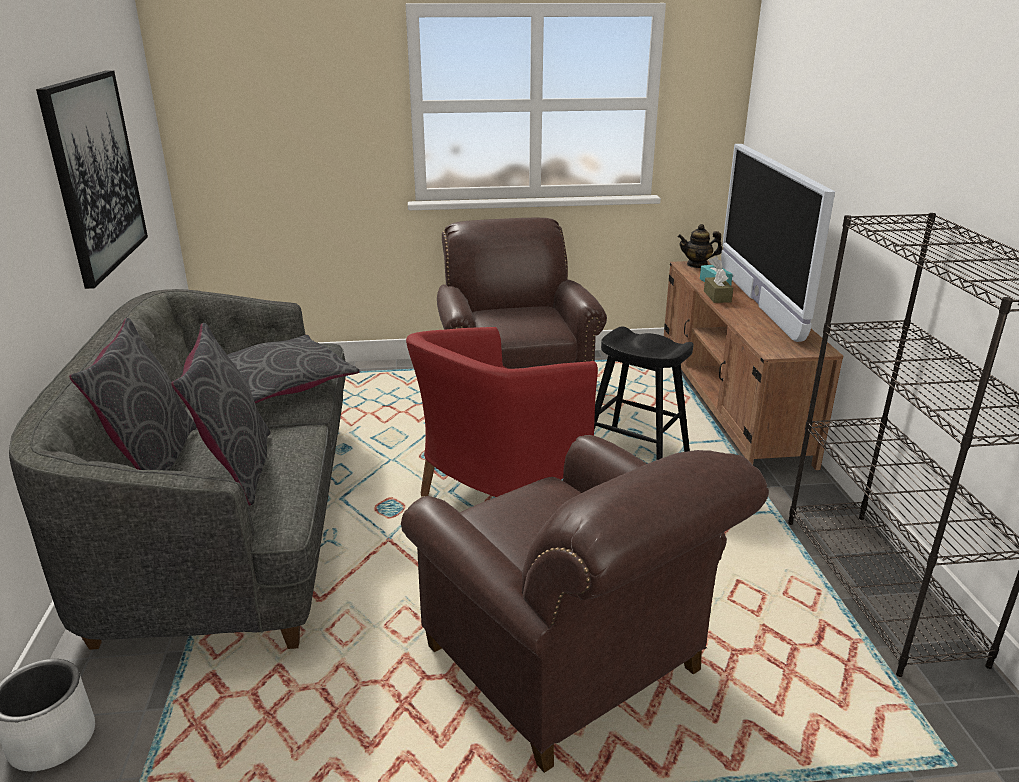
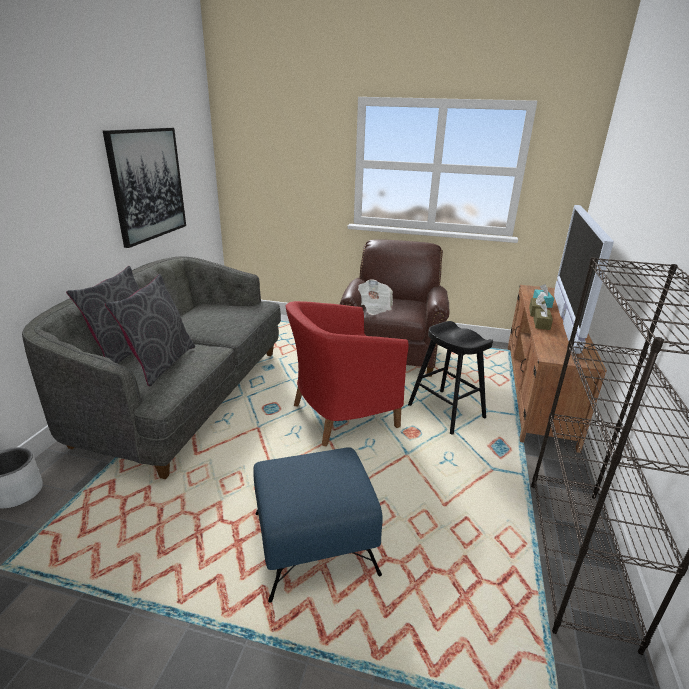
camera: 20 degrees right, 0 degrees up
(282, 383) = (225, 320): grey pillow -> none
(491, 325) = (374, 307): none -> newspaper
(571, 667) = (313, 543): brown armchair -> blue ottoman
(697, 265) = (538, 289): teapot -> none
(734, 311) = (541, 324): none -> brown tissue box

